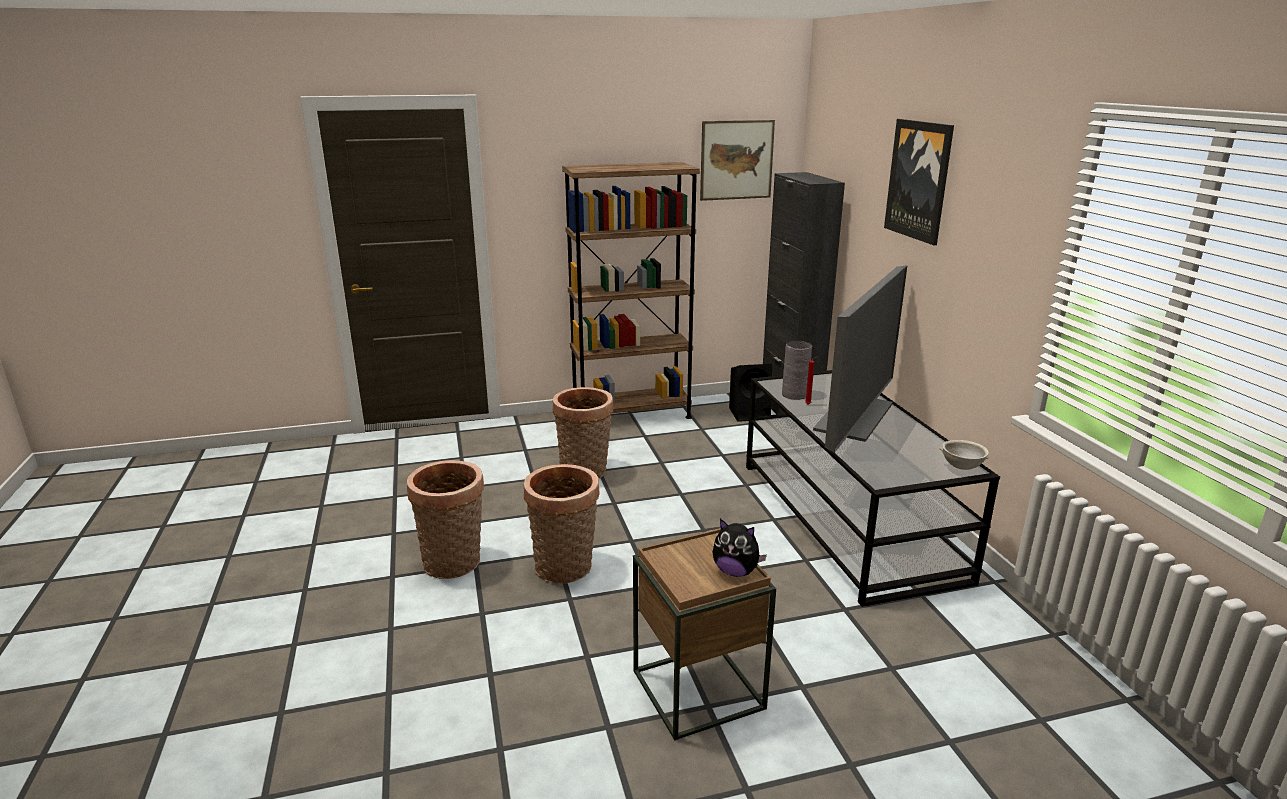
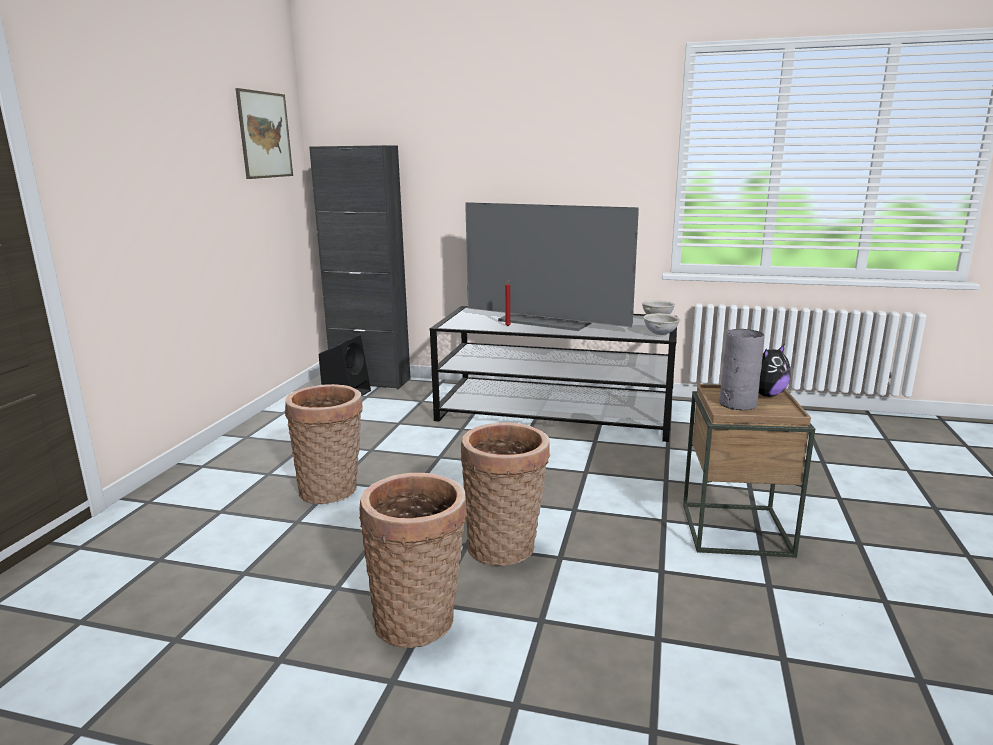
camera: 60 degrees left, 5 degrees down
(631, 414) = (252, 437): brown bookcase -> none
(794, 394) = (483, 325): grey vase -> grey vase (736, 404)
(855, 416) = (547, 321): television -> television turned 150 degrees clockwise
(893, 481) = (661, 334): none -> grey bowl
(919, 180) = (503, 126): picture -> none

